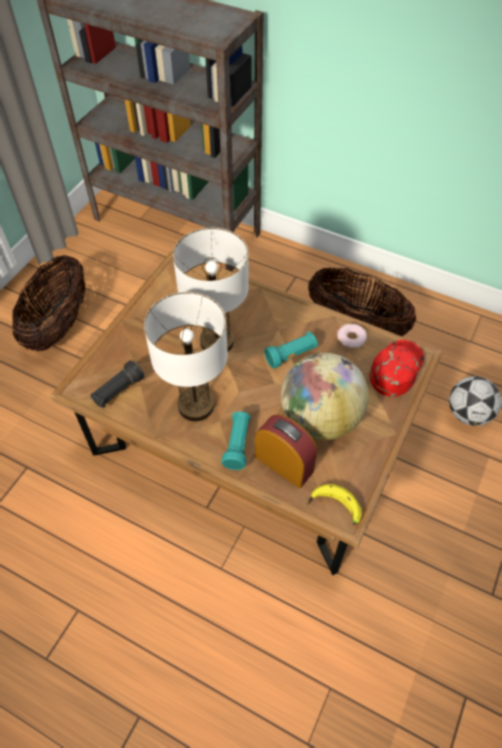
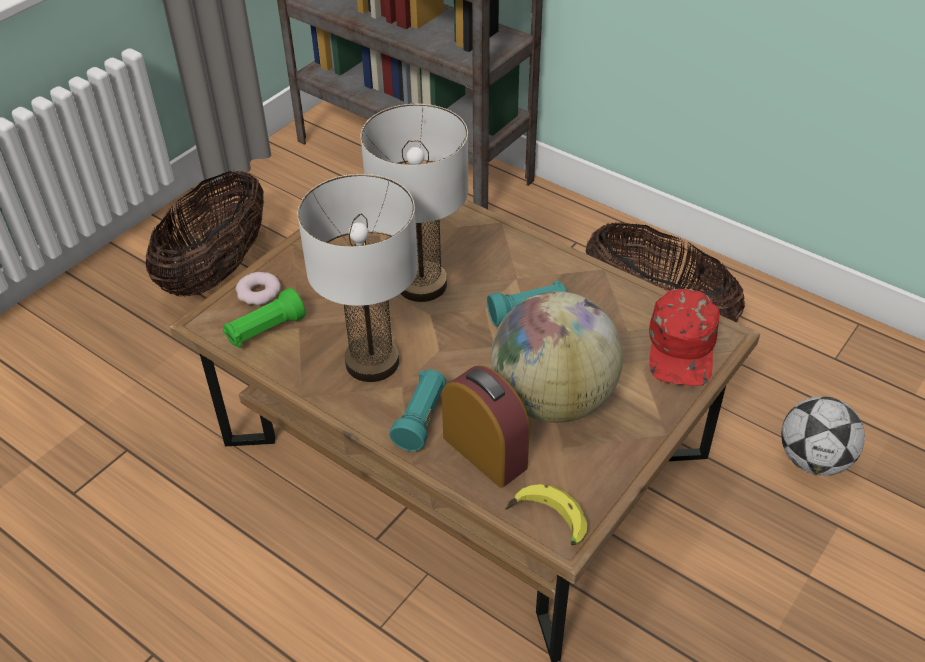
camera: 10 degrees right, 10 degrees down
(118, 391) = (265, 330): black flashlight -> green flashlight
(351, 338) = (623, 300): donut -> donut (259, 292)
(395, 368) = (682, 347): red cap -> red cap turned 150 degrees clockwise

